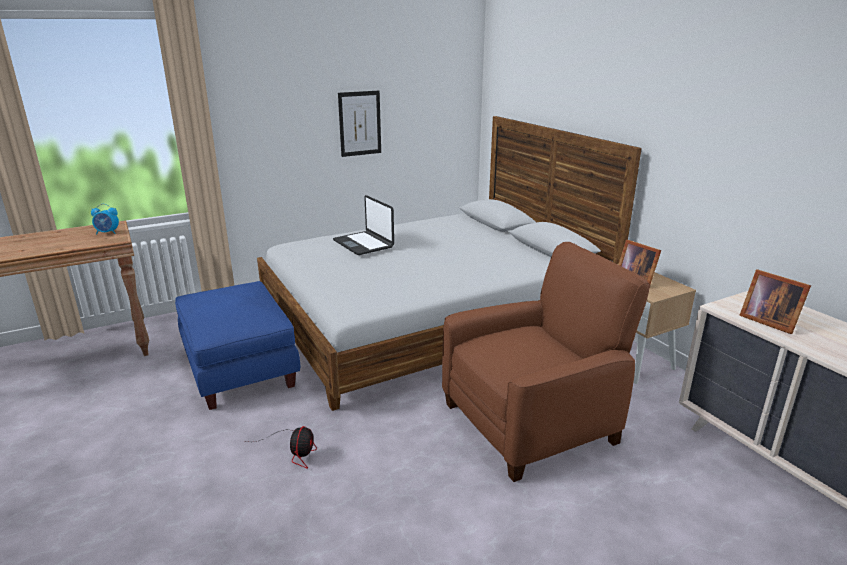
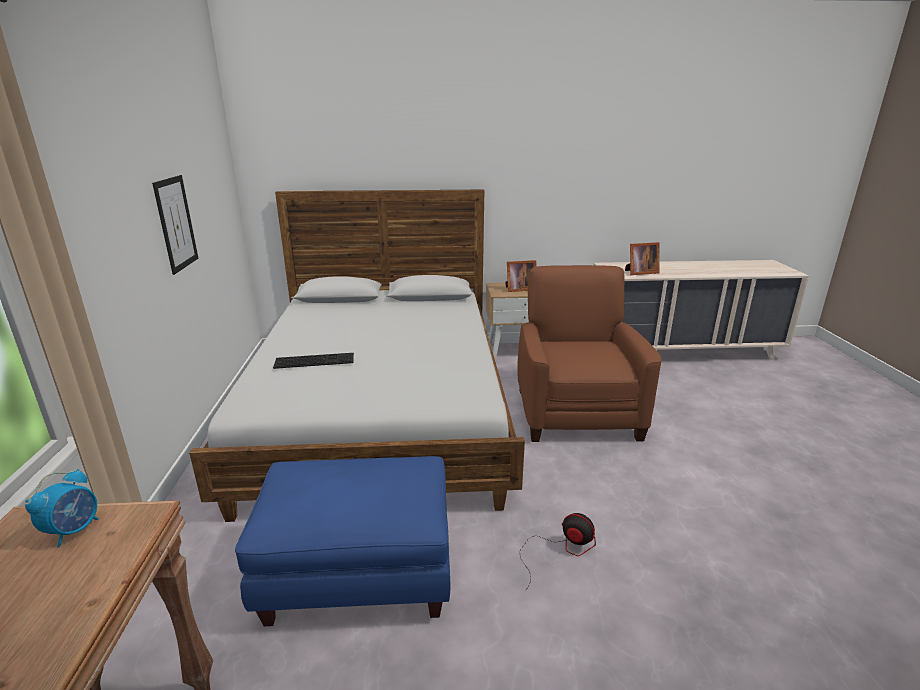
camera: 65 degrees left, 0 degrees up
(364, 244) = (315, 360): laptop -> keyboard

